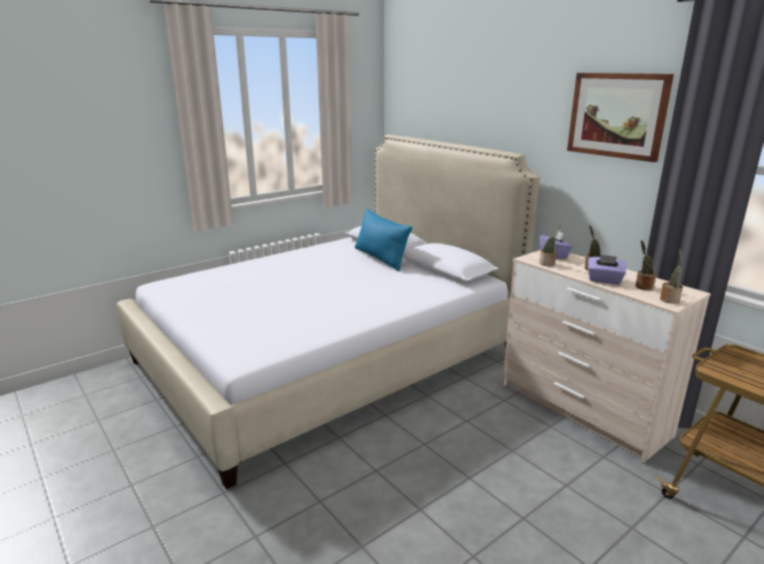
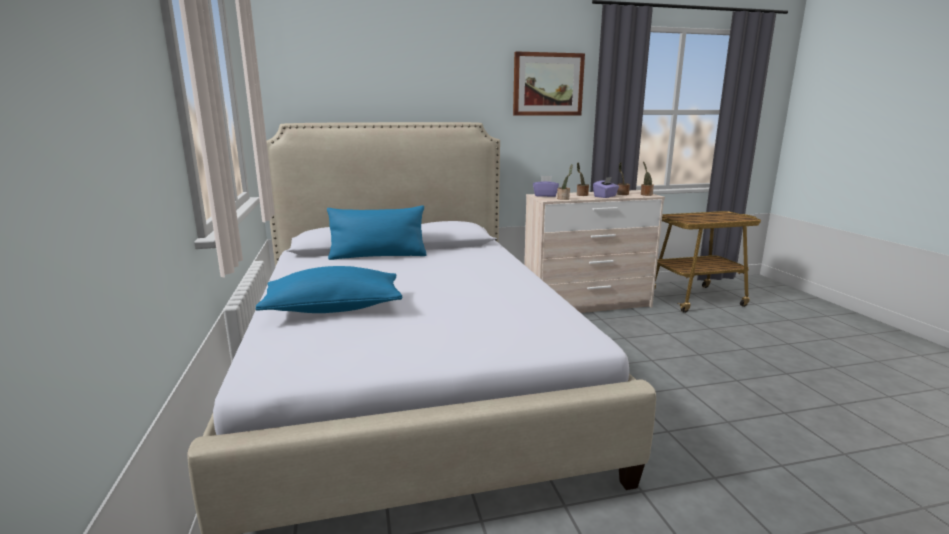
camera: 65 degrees left, 5 degrees down
(255, 274) = (334, 309): none -> blue pillow

